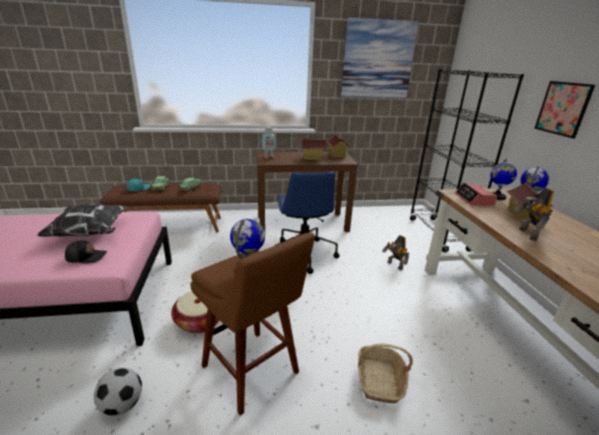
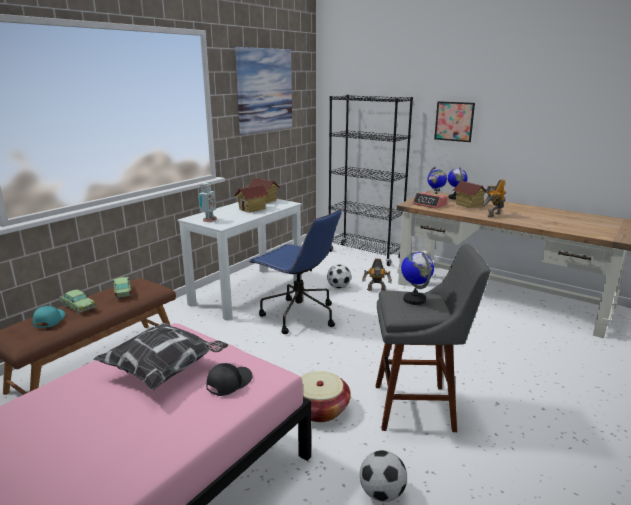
camera: 45 degrees left, 5 degrees down
(253, 372) = (419, 407): brown stool -> grey stool
(302, 223) = (247, 292): brown desk -> white desk
(369, 248) = (338, 287): none -> football
(379, 380) = (483, 360): basket -> none
(526, 234) = (492, 215): toy robot -> toy robot turned 90 degrees clockwise

